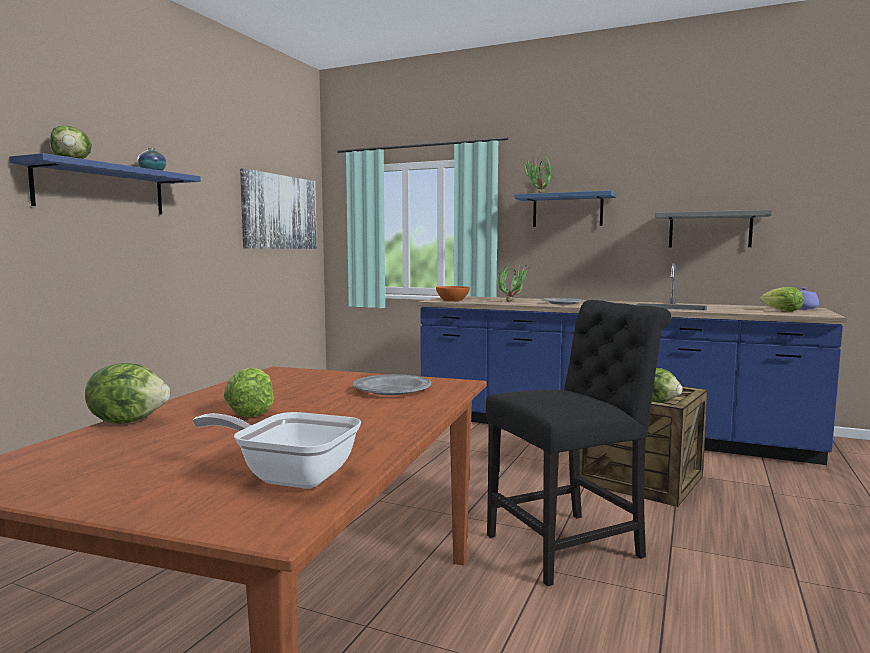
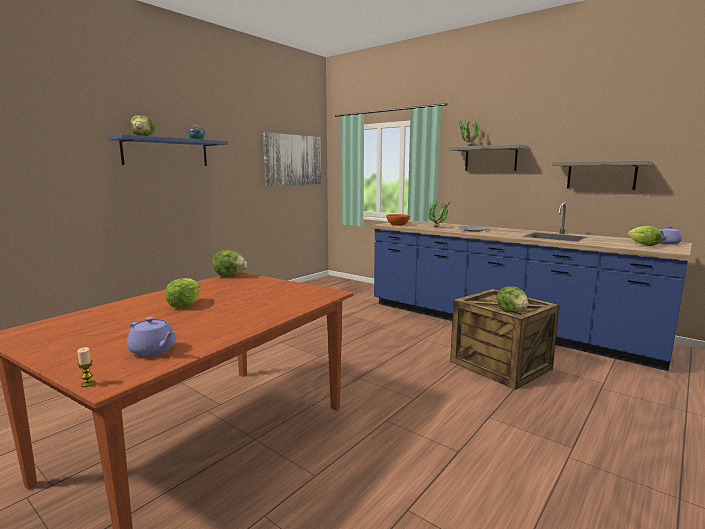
camera: 15 degrees right, 5 degrees up
(129, 421) = (117, 305): lettuce -> lettuce (230, 276)
(240, 534) = (88, 384): none -> candle
(289, 476) = (153, 350): frying pan -> purple teapot
(392, 390) = (284, 294): grey plate -> none
(567, 210) = (490, 158): blue shelf -> grey shelf
(571, 545) = (416, 407): black chair -> none

